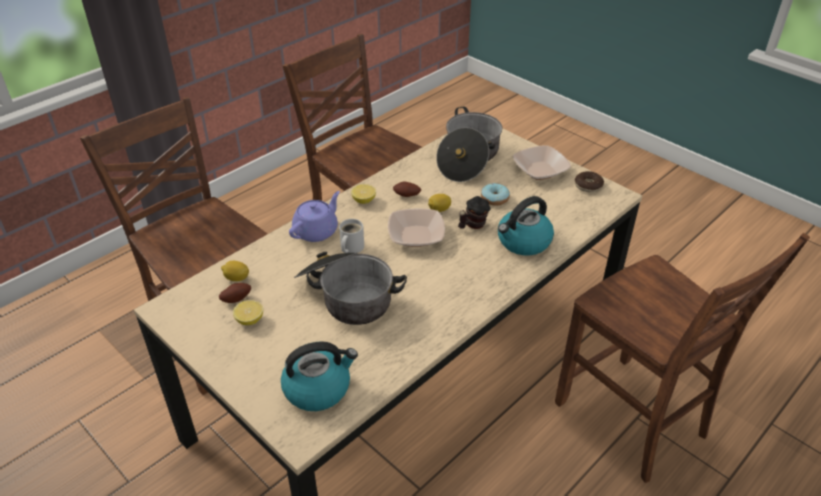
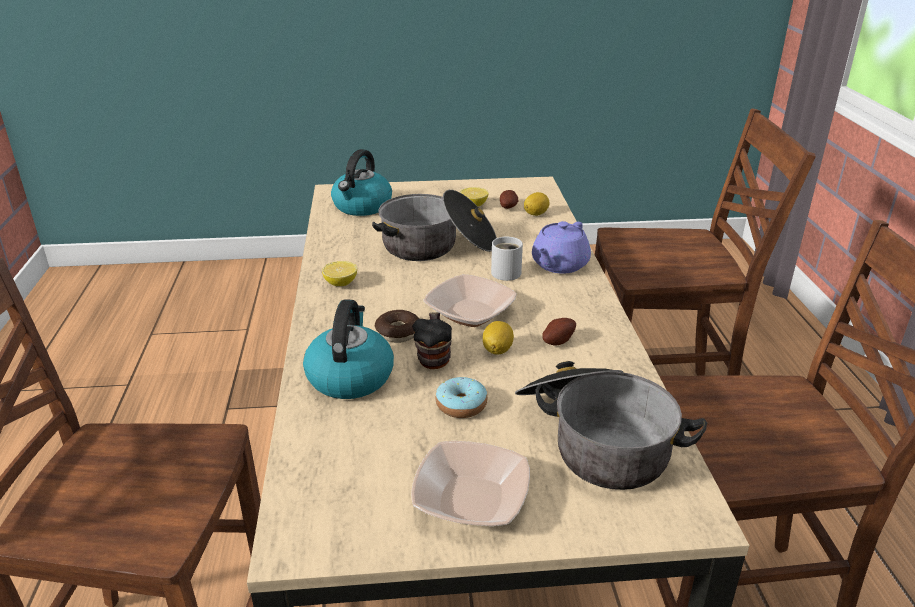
camera: 130 degrees right, 10 degrees down
(316, 231) = (559, 265): purple teapot -> purple teapot turned 45 degrees clockwise
(364, 200) = (583, 309): lemon -> lemon (340, 283)
(588, 186) = (361, 528): donut -> donut (398, 333)

